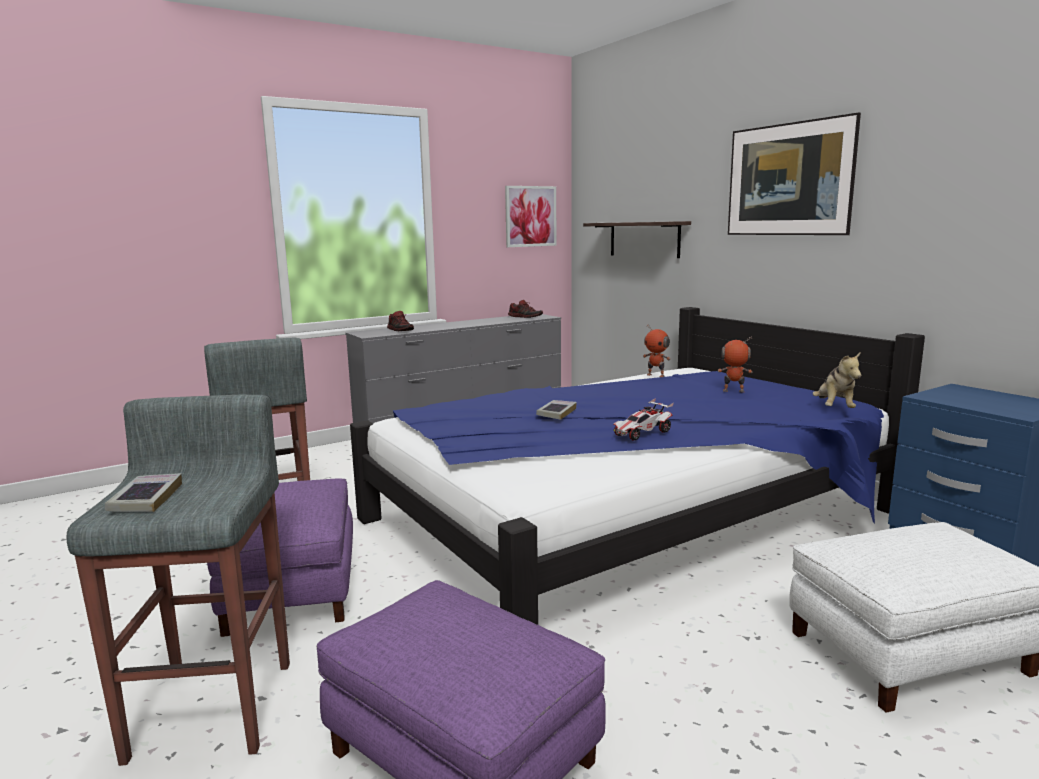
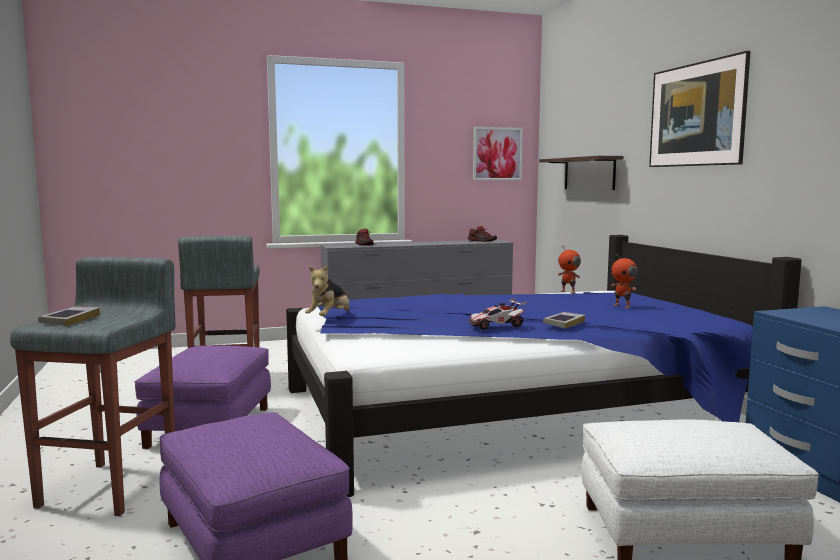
camera: 15 degrees right, 5 degrees down
(556, 413) = (442, 309): book -> book (564, 323)
(733, 391) = (622, 306): toy robot -> toy robot turned 150 degrees counterclockwise
(834, 408) = (703, 323): plush toy -> plush toy (329, 318)

